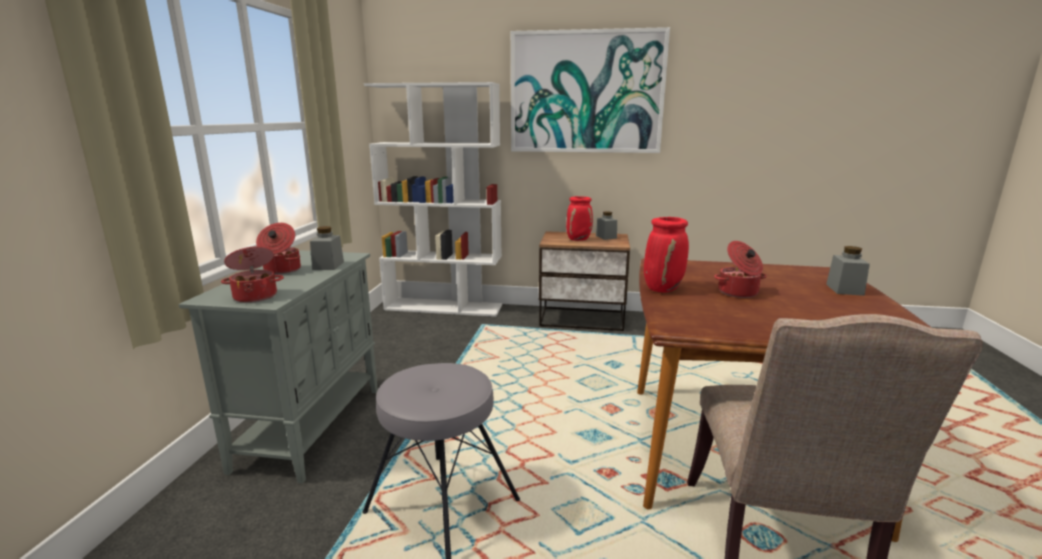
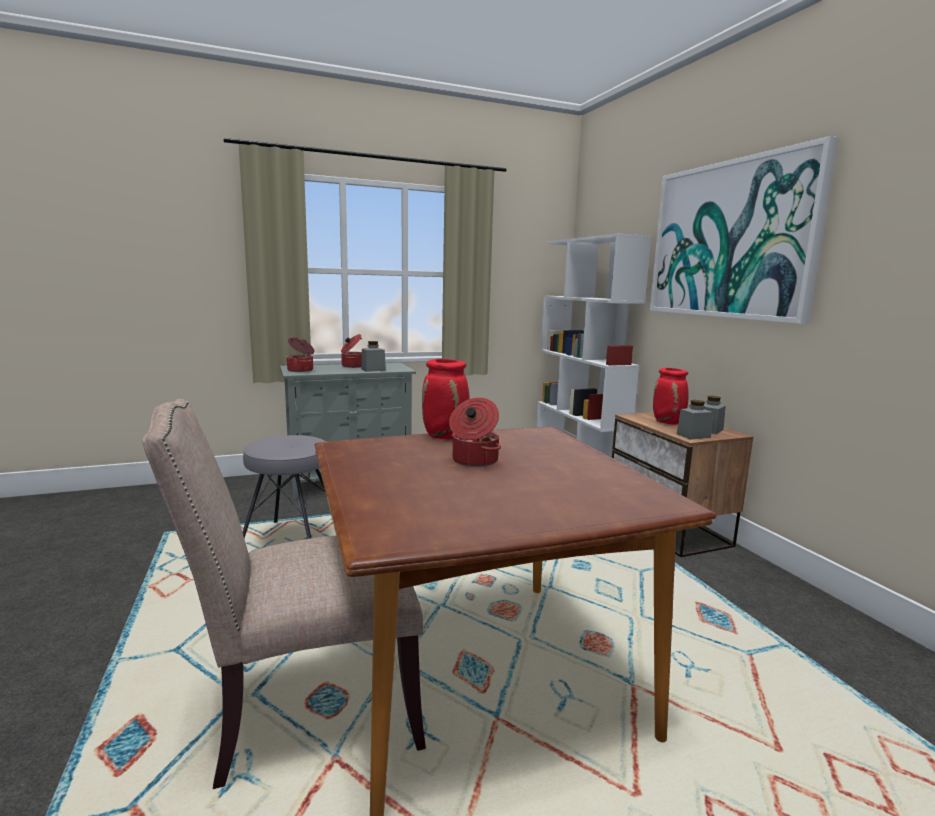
camera: 60 degrees right, 5 degrees down
(844, 289) = (572, 508): grey jar -> grey jar (693, 436)

